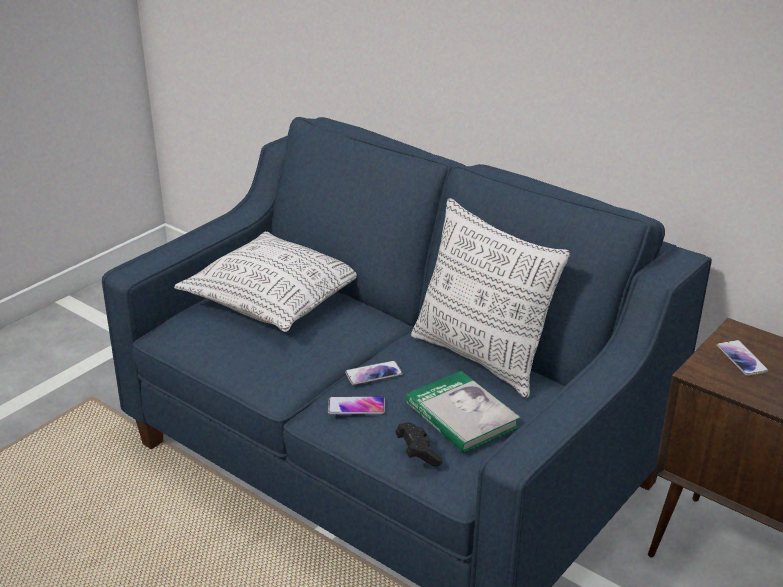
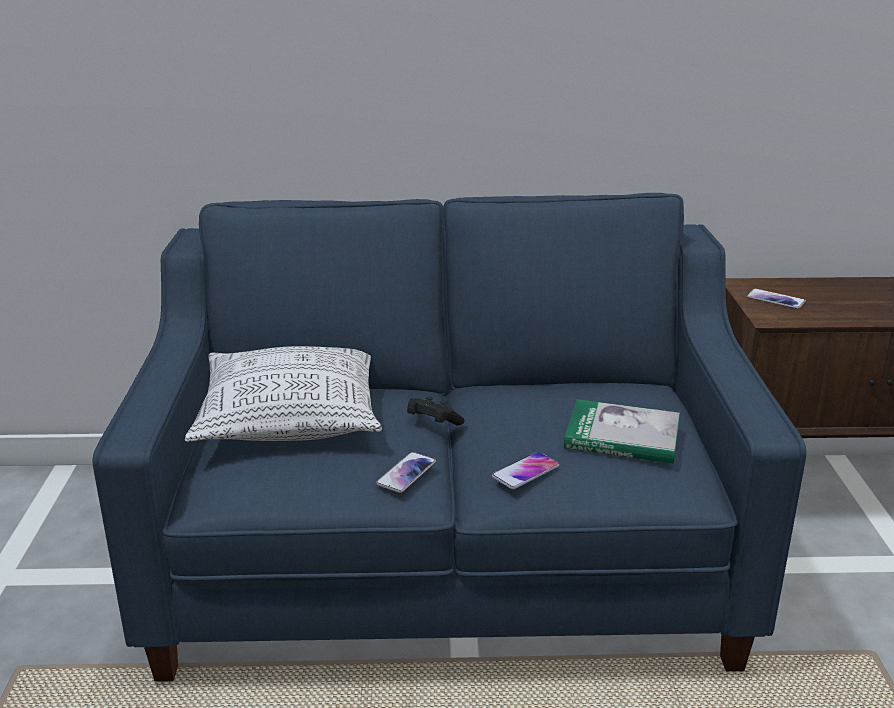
camera: 40 degrees left, 5 degrees down
(373, 374) = (494, 439): phone -> phone (406, 473)
(417, 453) = (637, 483): black game controller -> black game controller (432, 423)
(481, 357) = (559, 387): pillow -> none

